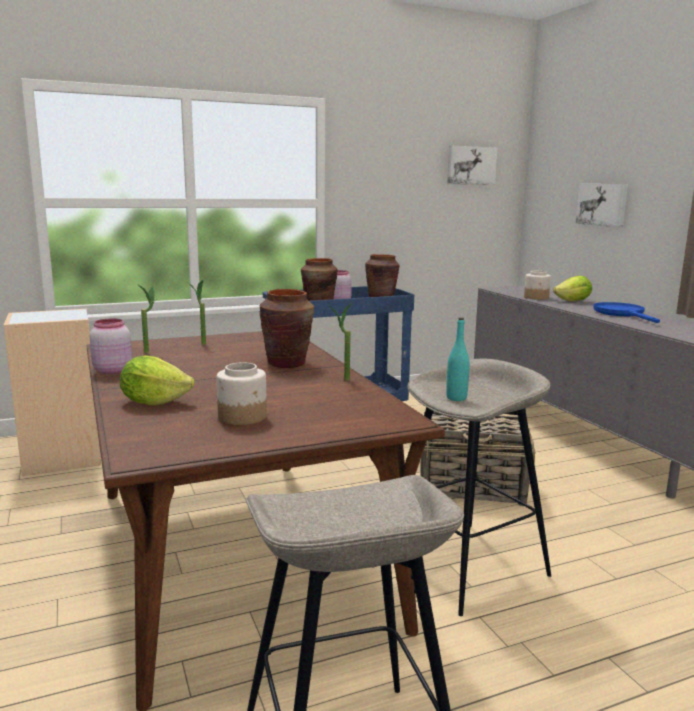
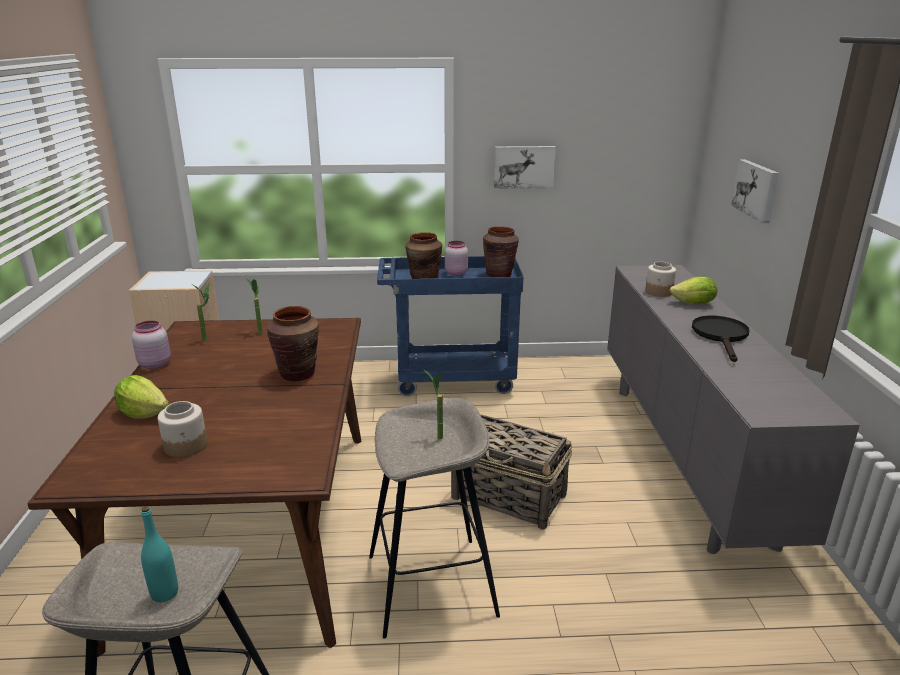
camera: 20 degrees right, 10 degrees up
(341, 379) = (318, 405): potted plant -> potted plant (435, 435)
(456, 398) = (402, 446): turquoise bottle -> turquoise bottle (164, 593)
(471, 165) = (631, 123): picture -> picture (524, 166)
(622, 314) = (721, 336): blue frying pan -> black frying pan

